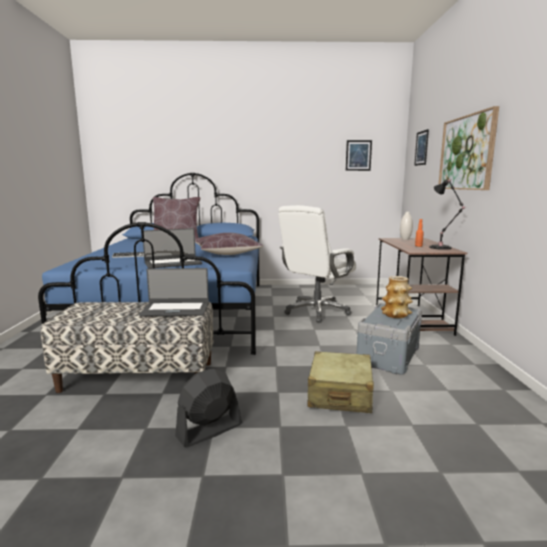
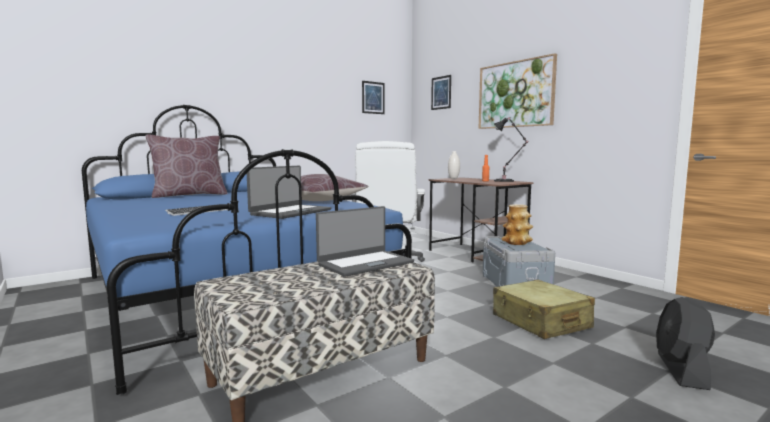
camera: 35 degrees left, 5 degrees down
(209, 430) = (507, 391): black fan -> black fan (681, 370)

